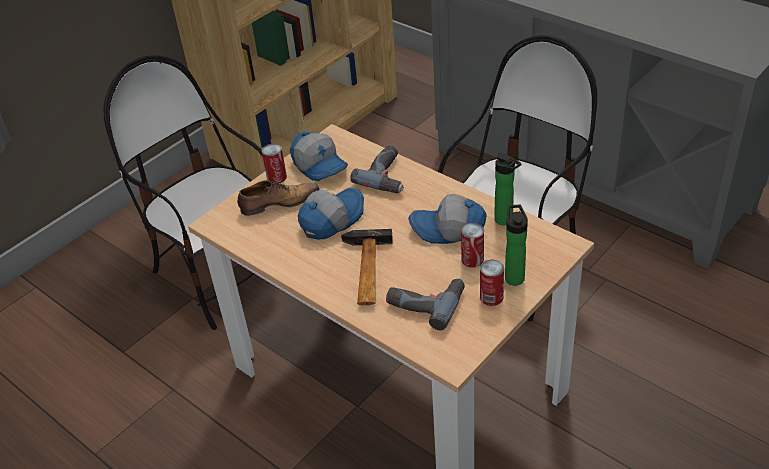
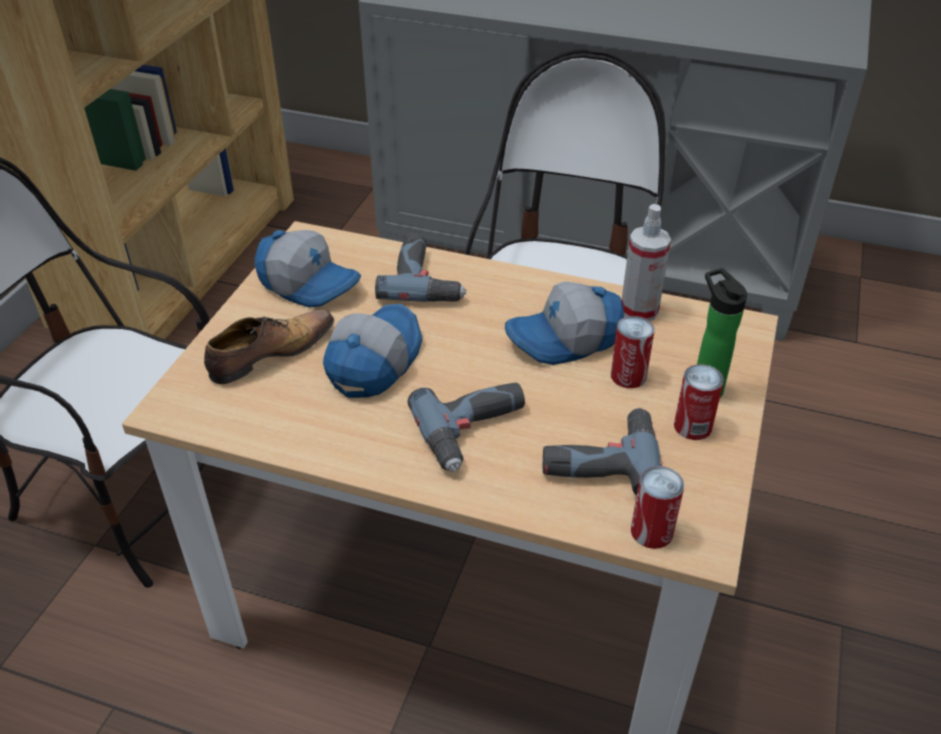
camera: 25 degrees left, 0 degrees up
(276, 177) = (246, 314): can -> can (651, 531)
(365, 272) = (475, 432): hammer -> power drill
(505, 221) = (639, 310): bottle -> spray bottle

